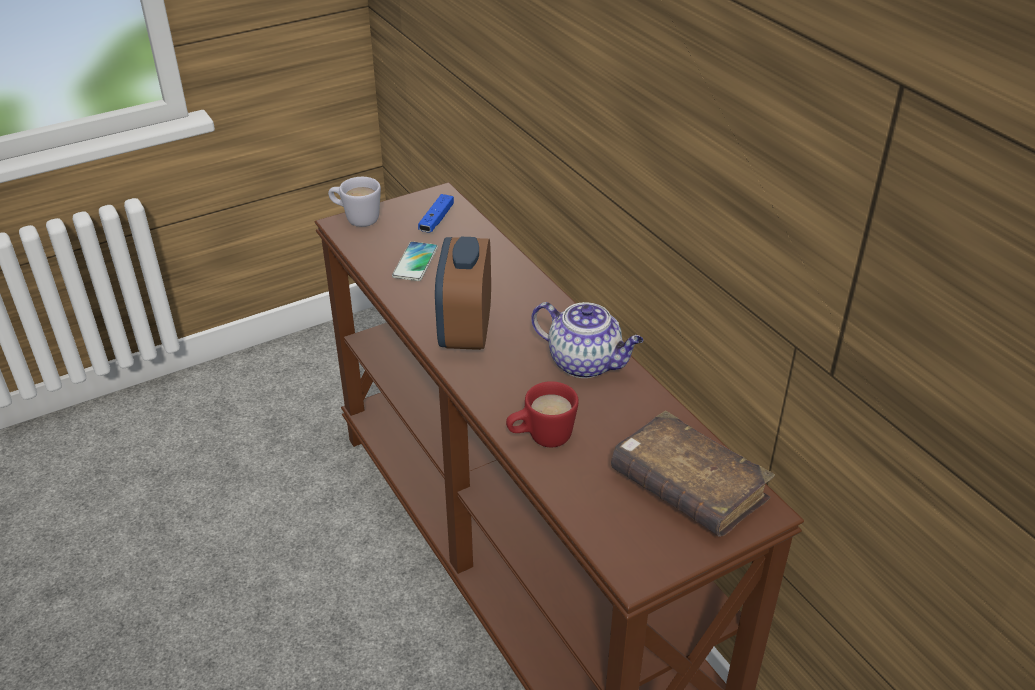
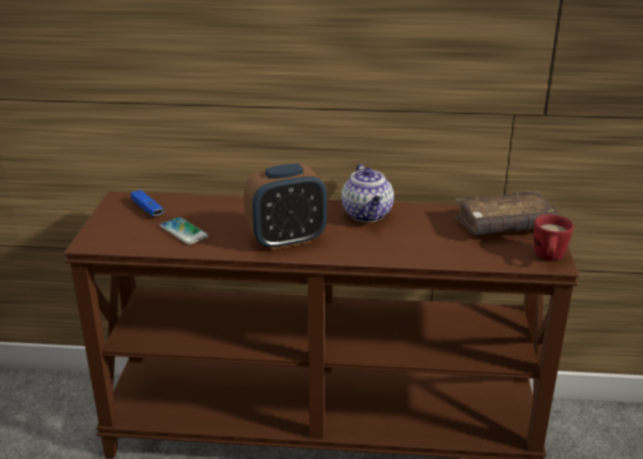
camera: 55 degrees left, 10 degrees down
(356, 219) = (93, 235): white mug -> none
(465, 332) = (286, 240): alarm clock -> alarm clock turned 60 degrees counterclockwise
(541, 438) = (419, 251): red mug -> red mug (548, 258)
(586, 363) = (368, 215): teapot -> teapot turned 105 degrees clockwise

